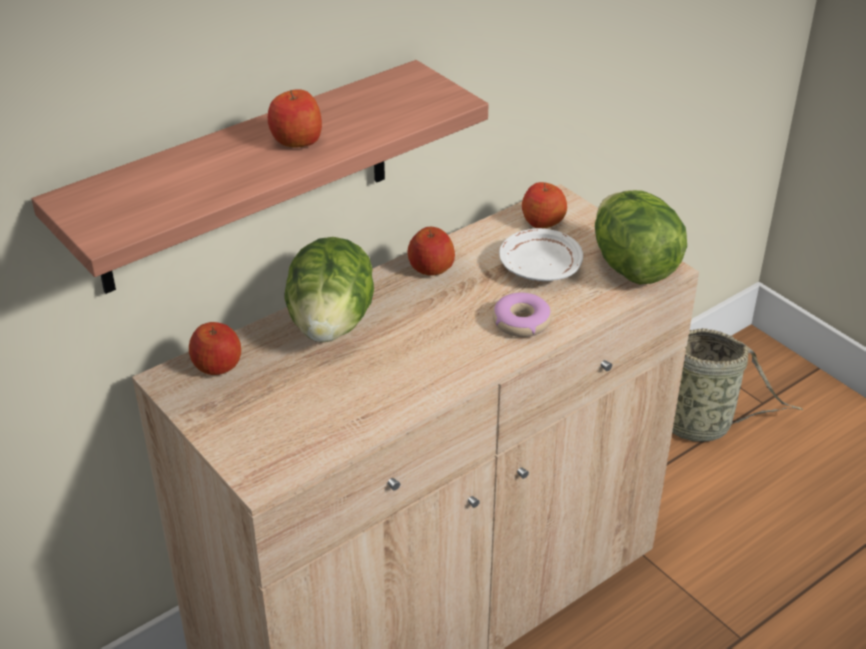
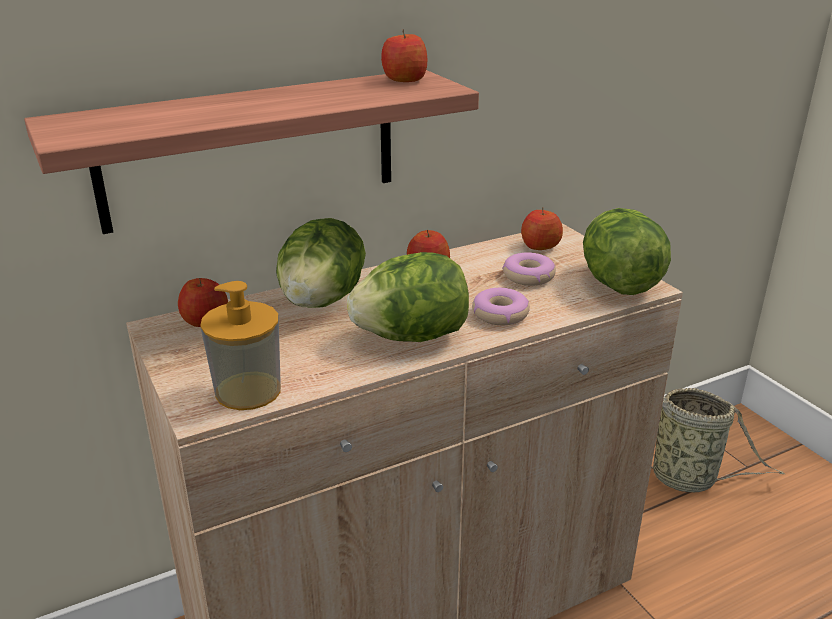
camera: 10 degrees right, 10 degrees down
(296, 140) = (287, 100): apple -> apple (404, 80)
(298, 447) = (248, 391): none -> soap dispenser
(440, 361) = (412, 336): none -> lettuce
(539, 267) = (528, 276): white plate -> donut

